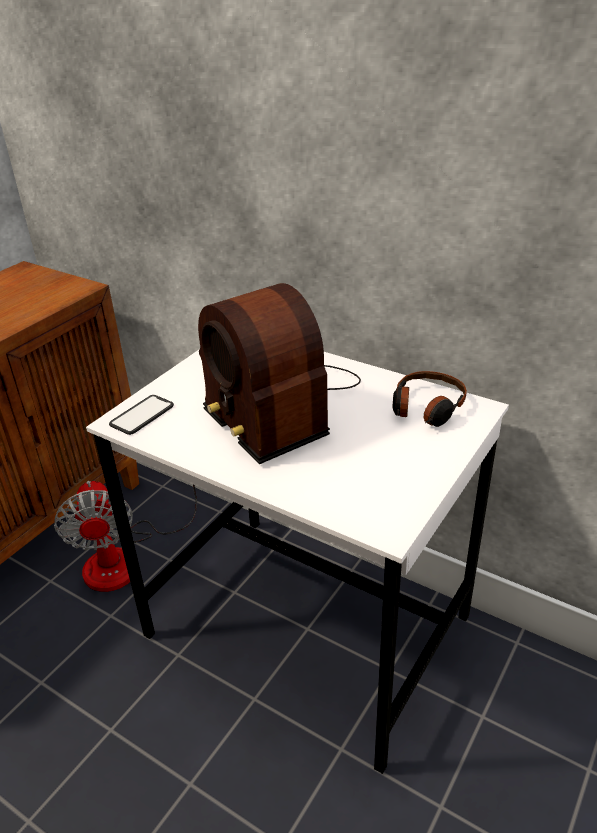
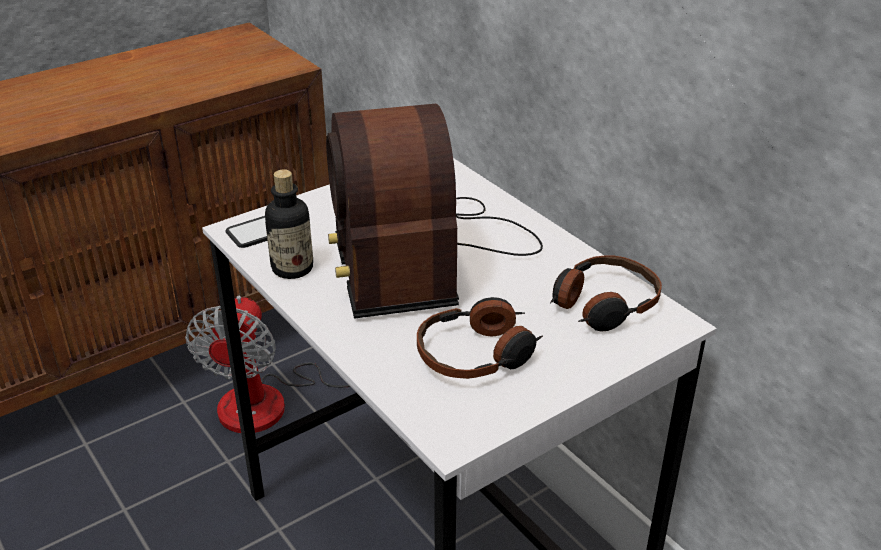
camera: 20 degrees right, 0 degrees up
(183, 440) = (292, 268): none -> bottle
(365, 465) = (478, 354): none -> headphones

